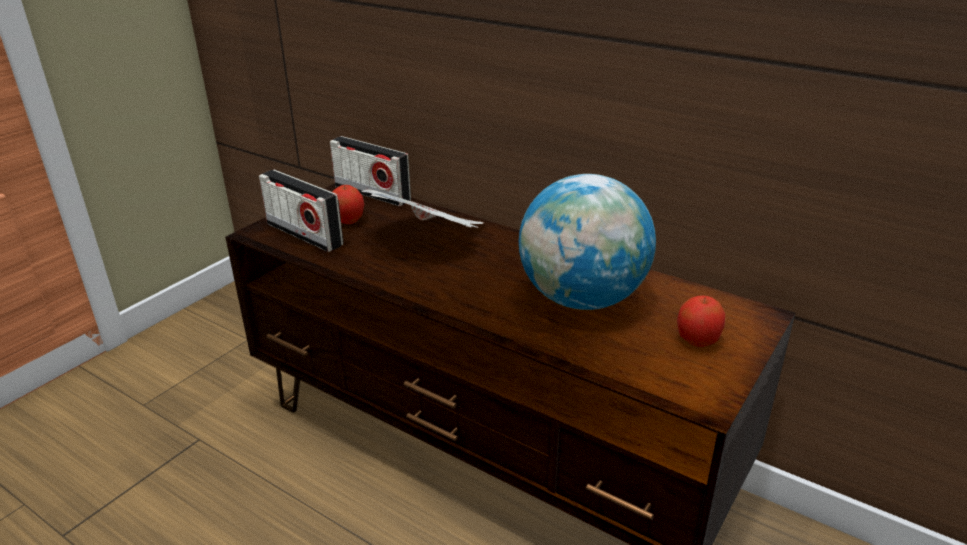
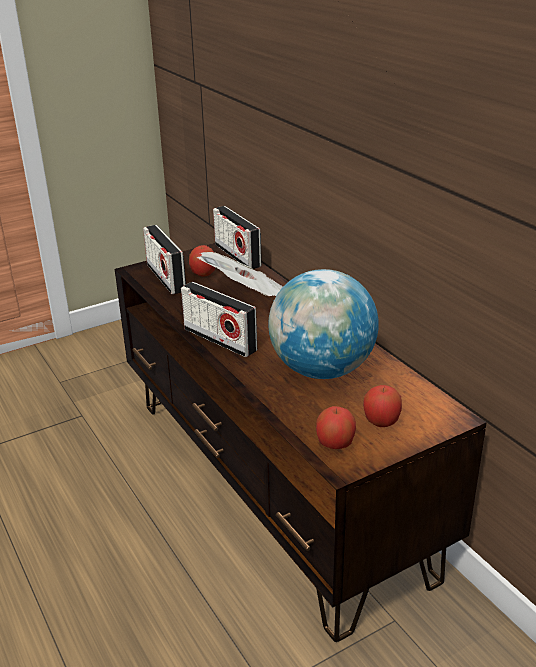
camera: 25 degrees right, 0 degrees up
(434, 292) = (220, 340): none -> radio
(674, 380) = (335, 444): none -> apple

